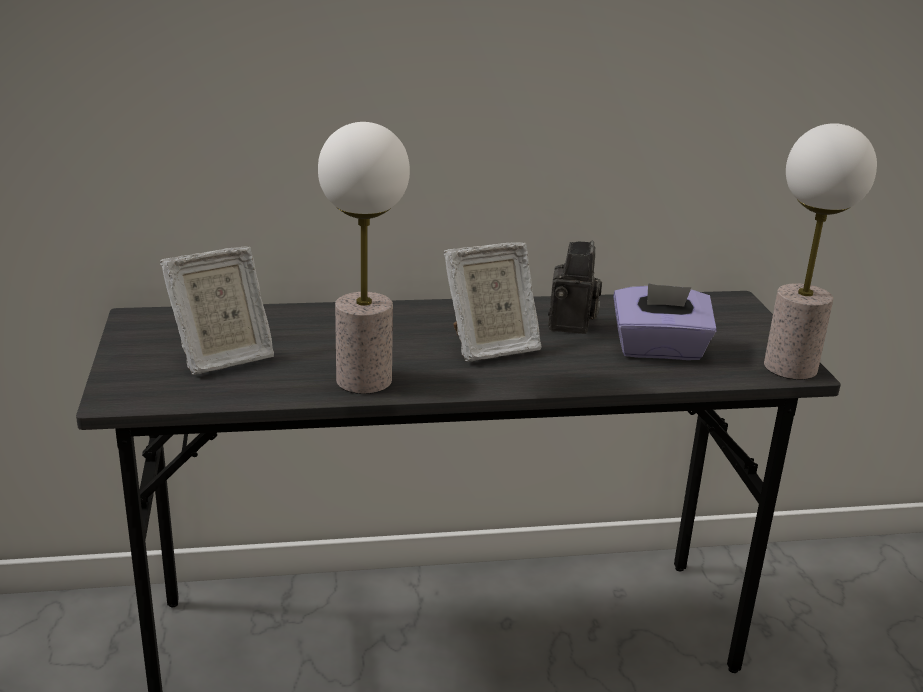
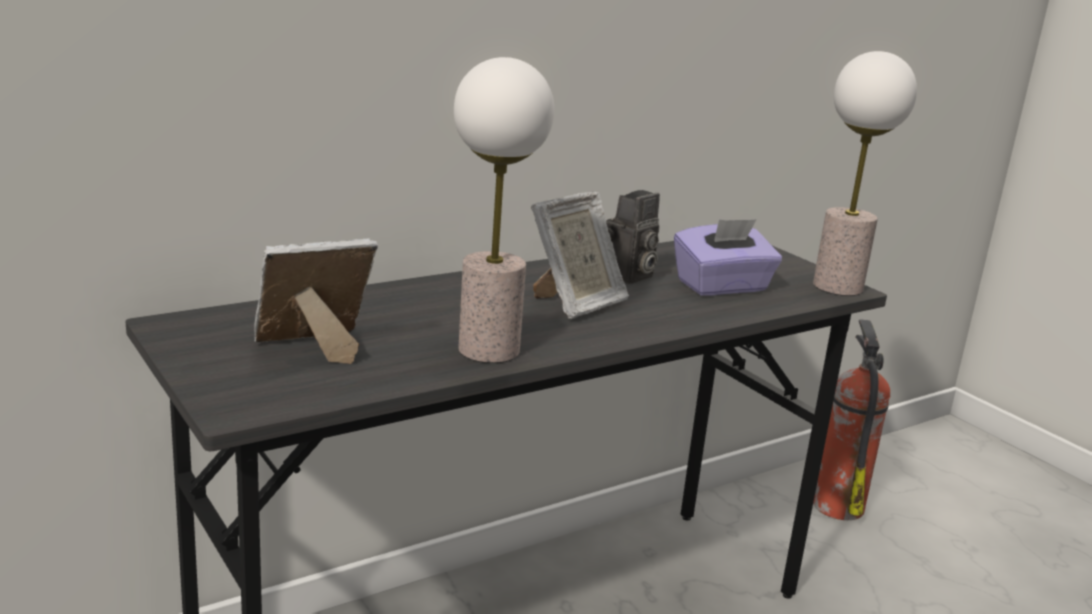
camera: 25 degrees left, 5 degrees down
(222, 357) = (314, 350): picture frame -> picture frame turned 150 degrees counterclockwise
(572, 325) = (627, 276): camera -> camera turned 60 degrees clockwise
(857, 592) = (837, 504): none -> fire extinguisher

